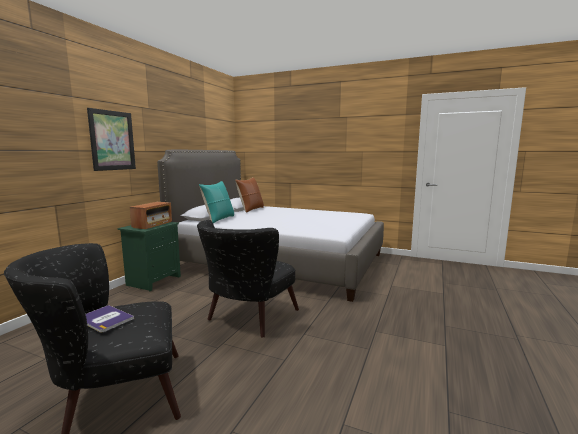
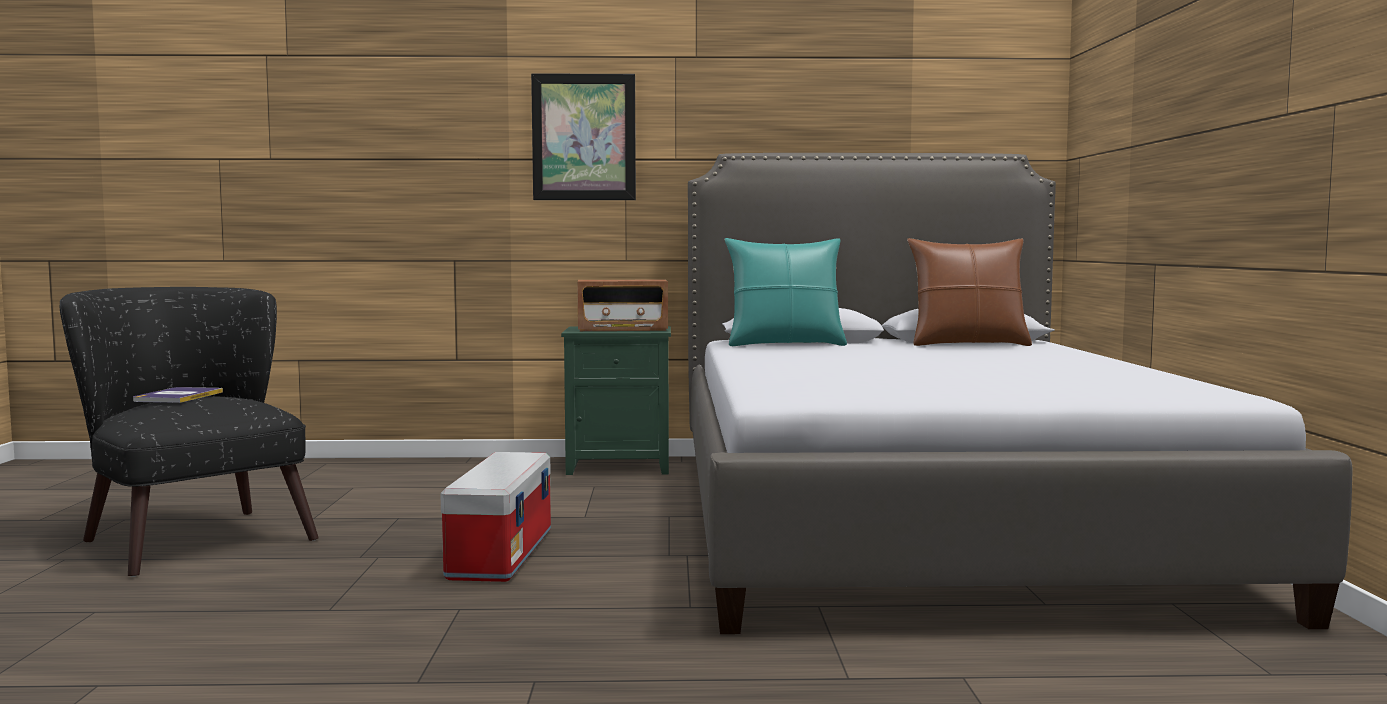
camera: 65 degrees right, 5 degrees down
(247, 319) = (500, 554): black armchair -> storage box

